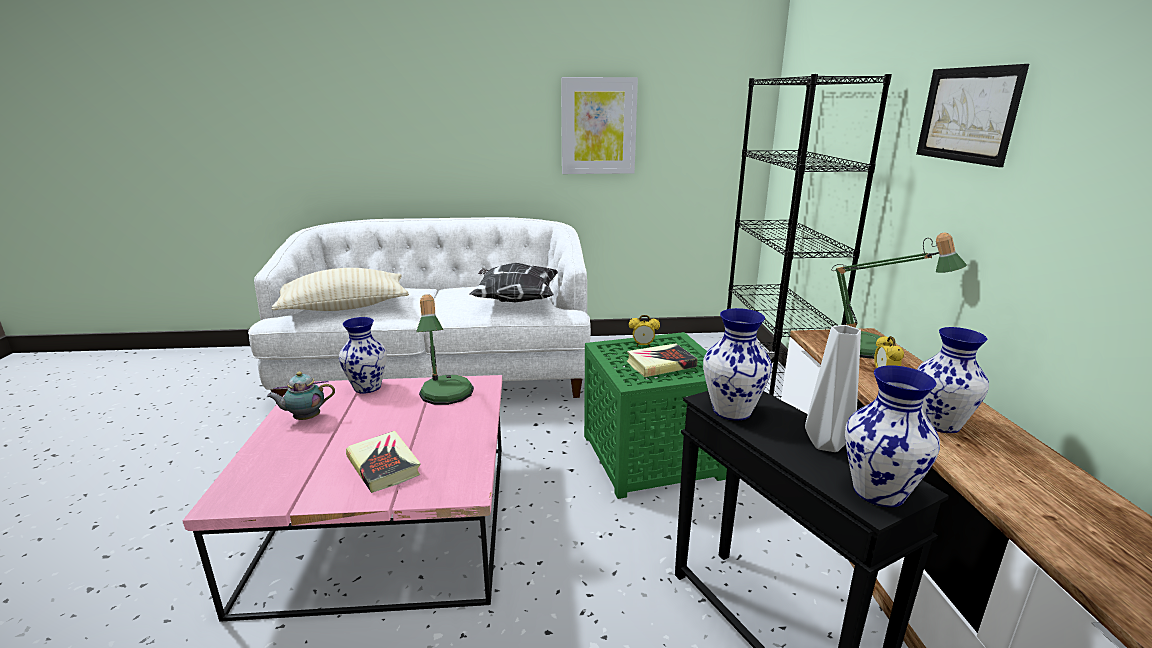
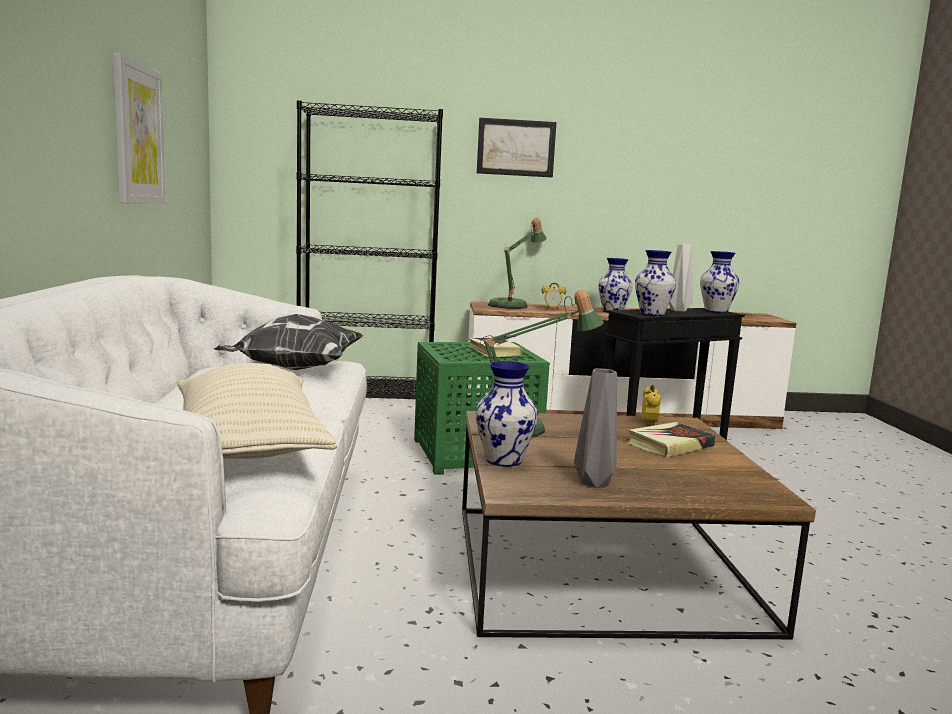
camera: 90 degrees left, 10 degrees down
(305, 418) = (596, 483): teapot -> grey vase
(390, 518) = (598, 564): pink coffee table -> brown coffee table
(643, 345) = (451, 351): alarm clock -> alarm clock (649, 424)

